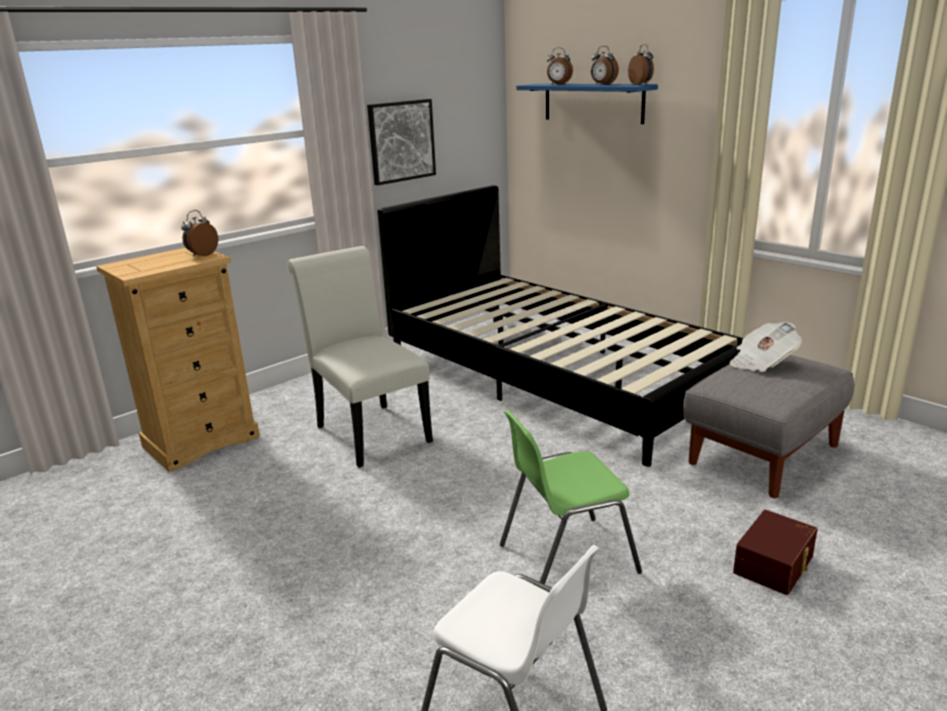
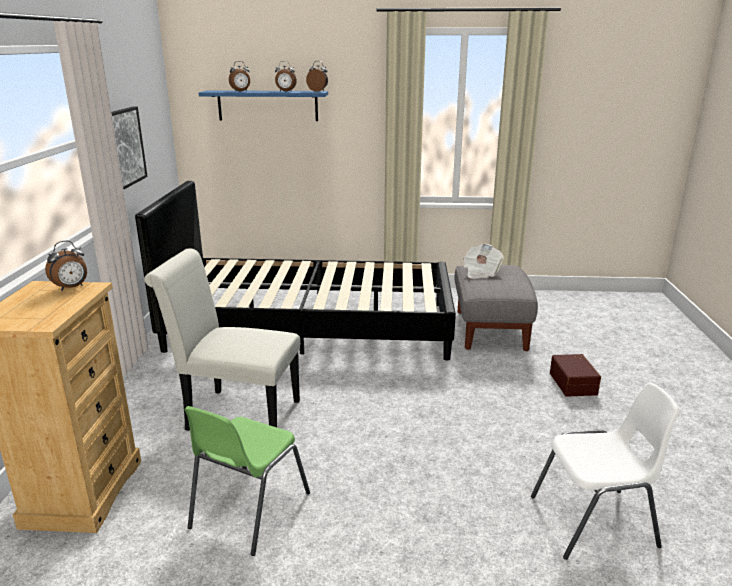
camera: 45 degrees left, 0 degrees up
(202, 255) = (71, 288): alarm clock -> alarm clock turned 120 degrees counterclockwise
(565, 558) = (489, 430): green chair -> green chair (248, 511)

